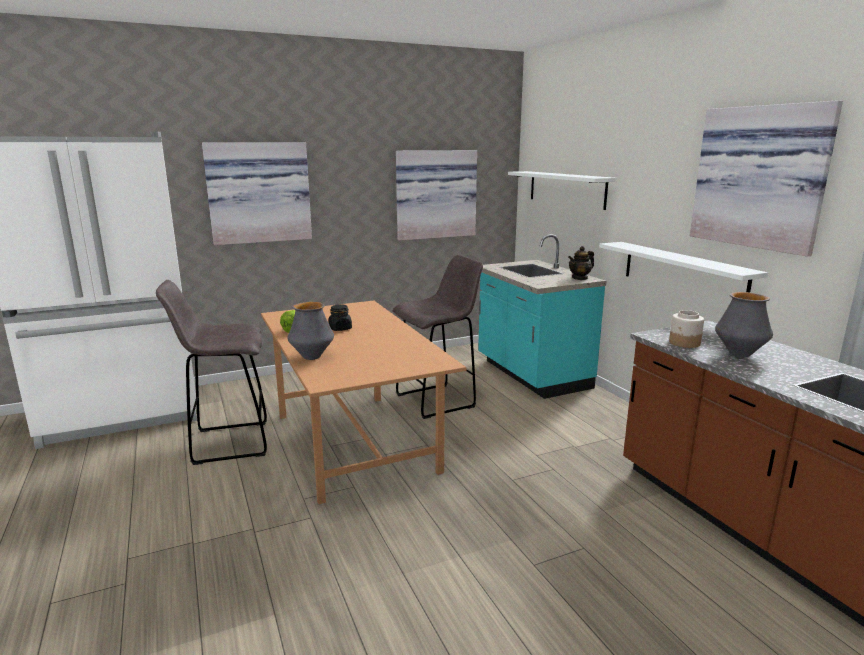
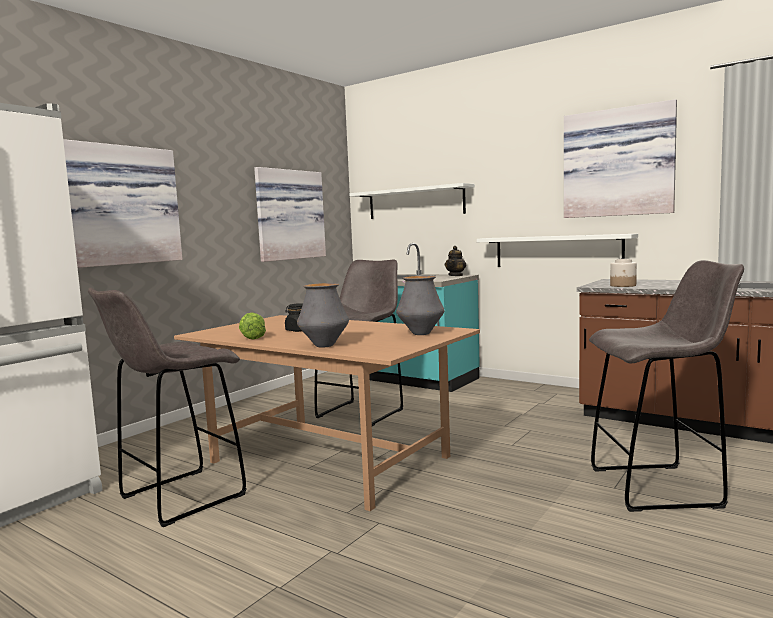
camera: 30 degrees left, 10 degrees down
(576, 583) = (658, 487): none -> grey stool
(739, 354) = (667, 284): vase -> vase (420, 333)

